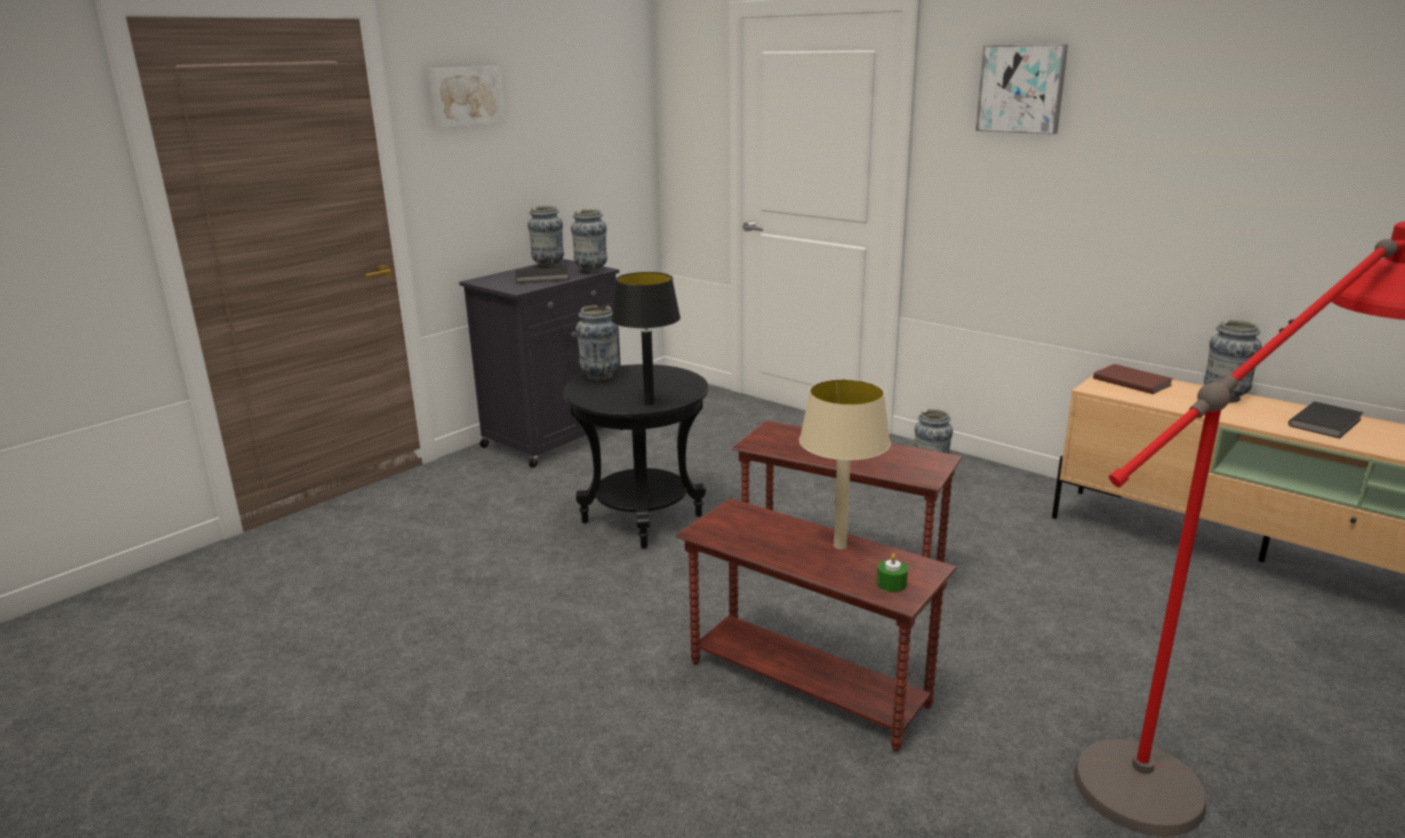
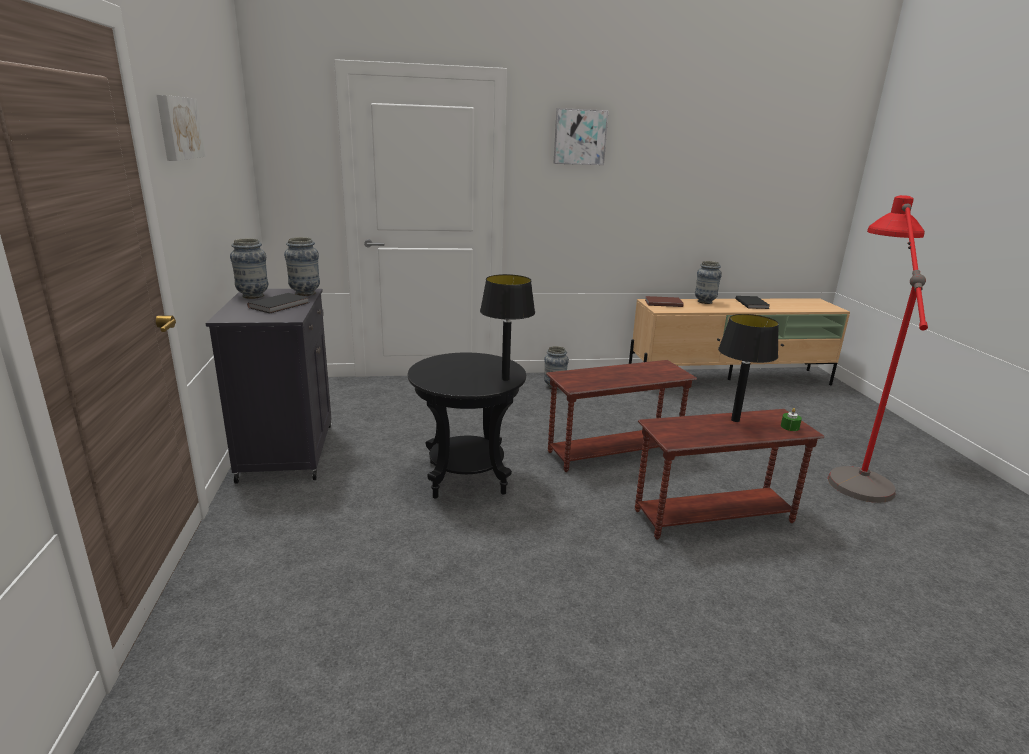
camera: 50 degrees left, 0 degrees up
(600, 377) = (426, 373): vase -> none
(839, 545) = (734, 420): beige table lamp -> black table lamp

